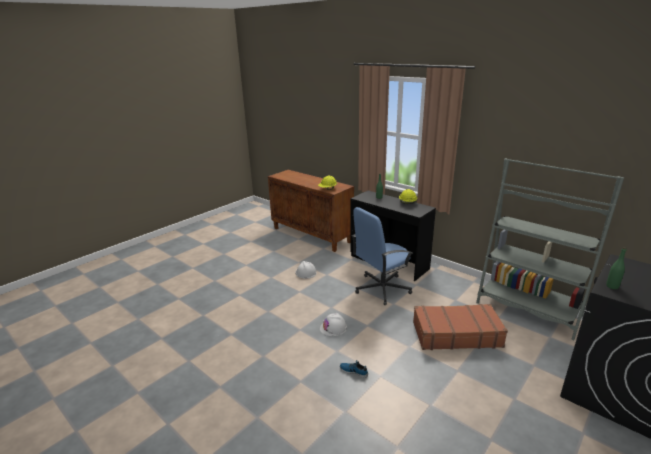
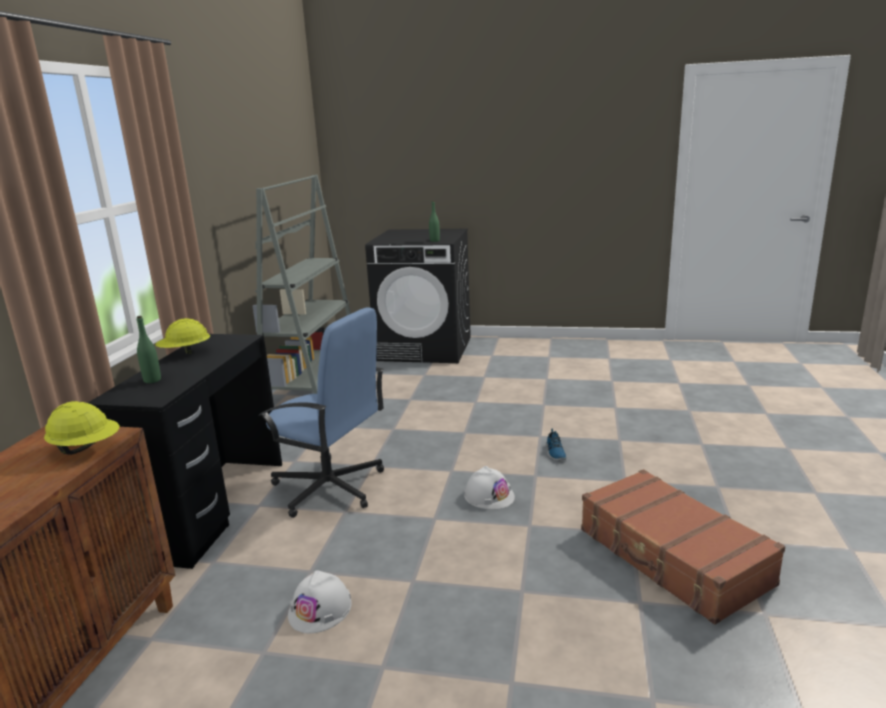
camera: 120 degrees left, 5 degrees down
(456, 334) = (408, 412): brown suitcase -> brown suitcase (672, 557)

